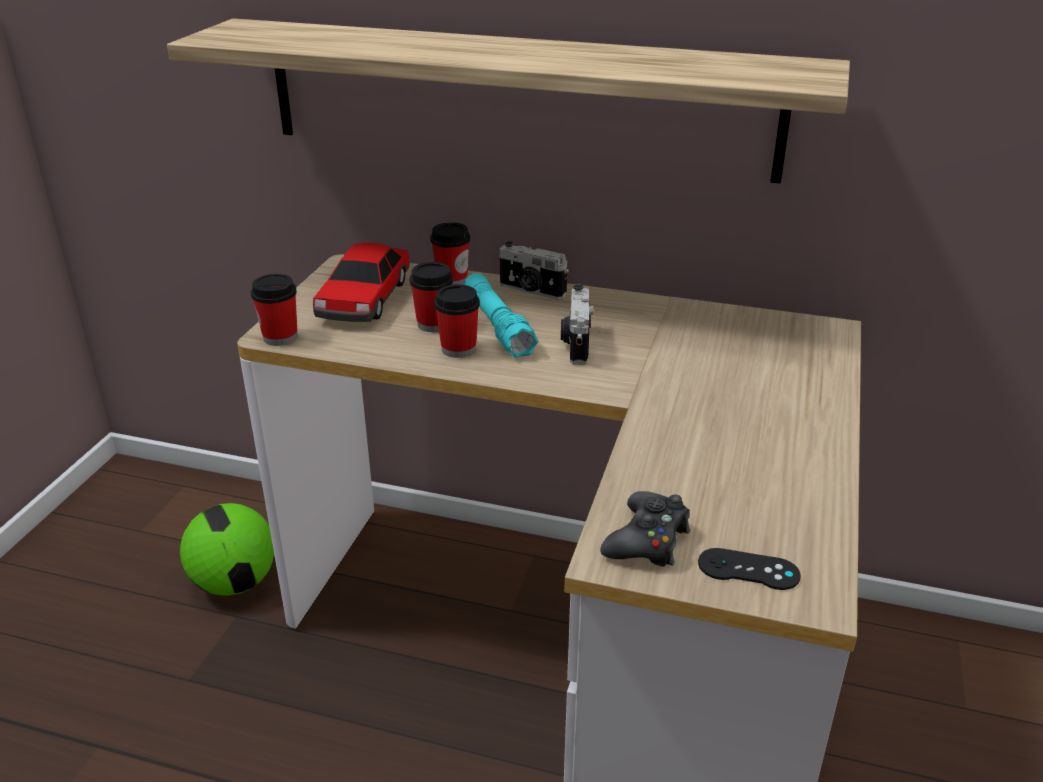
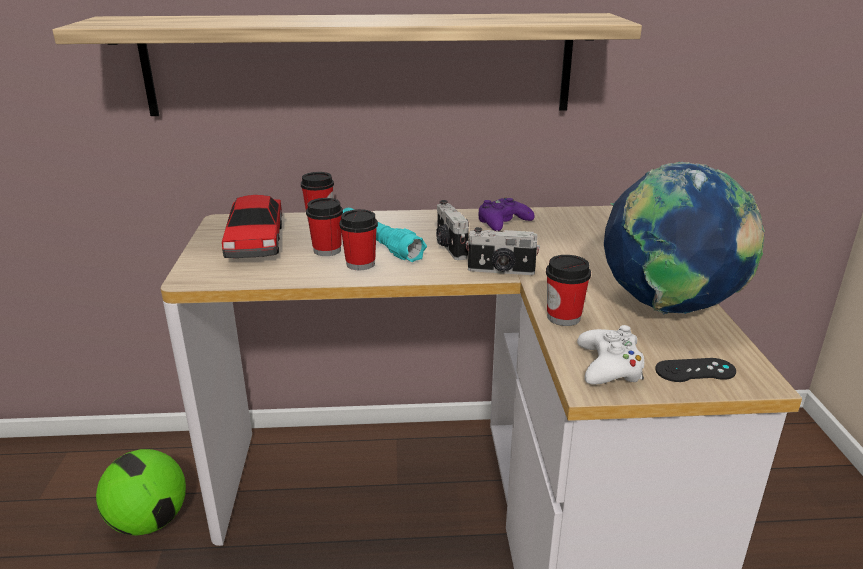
camera: 20 degrees left, 5 degrees down
(280, 337) = (199, 279): cup -> cup (563, 317)
(531, 291) = (388, 218): camera -> camera (501, 271)
(647, 540) = (609, 367): black game controller -> white game controller
(667, 320) = (503, 222): none -> purple game controller
(785, 482) = (669, 309): none -> globe

